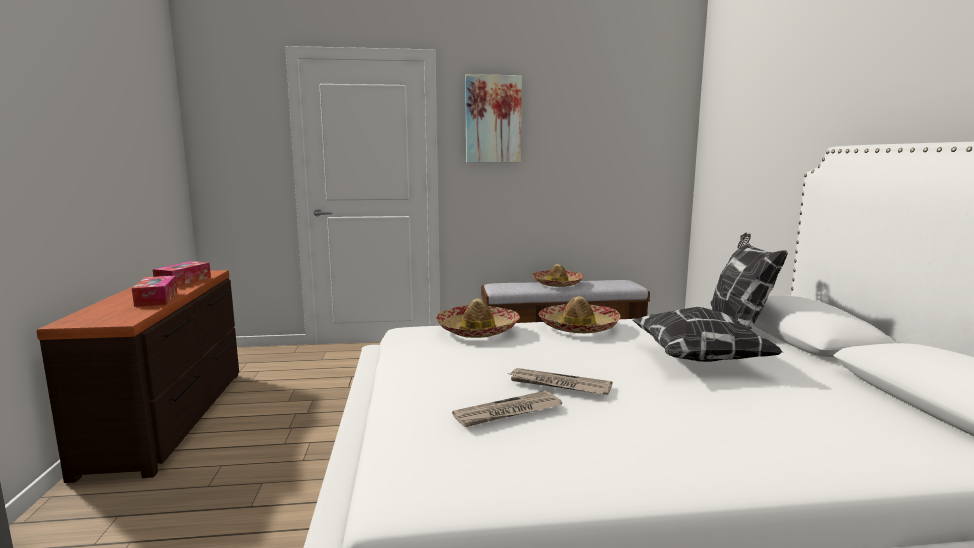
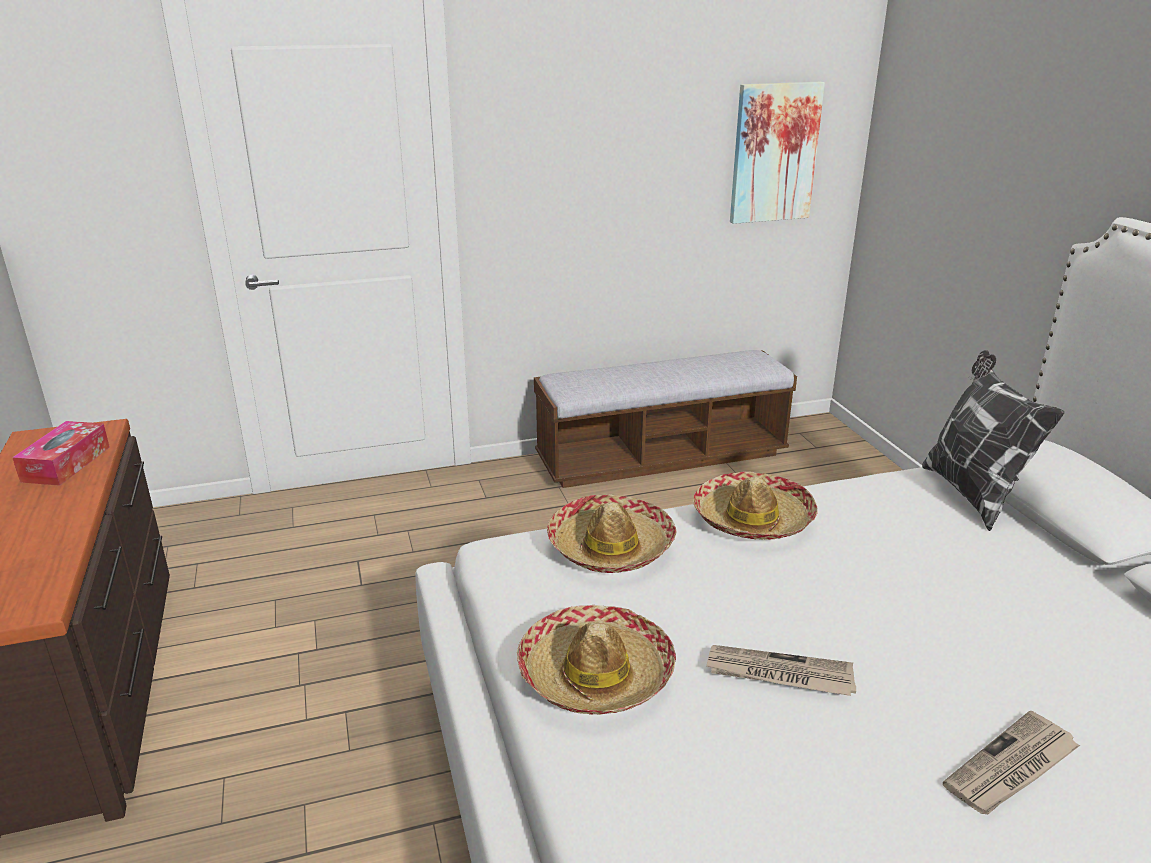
camera: 10 degrees left, 15 degrees up
(156, 299) = (52, 529): tissue box -> none
(493, 119) = (547, 100): picture -> picture (774, 153)
(507, 413) = (735, 752): newspaper -> newspaper (1011, 768)
(557, 283) = (655, 370): hat -> hat (595, 674)
(700, 359) = (946, 585): pillow -> none

